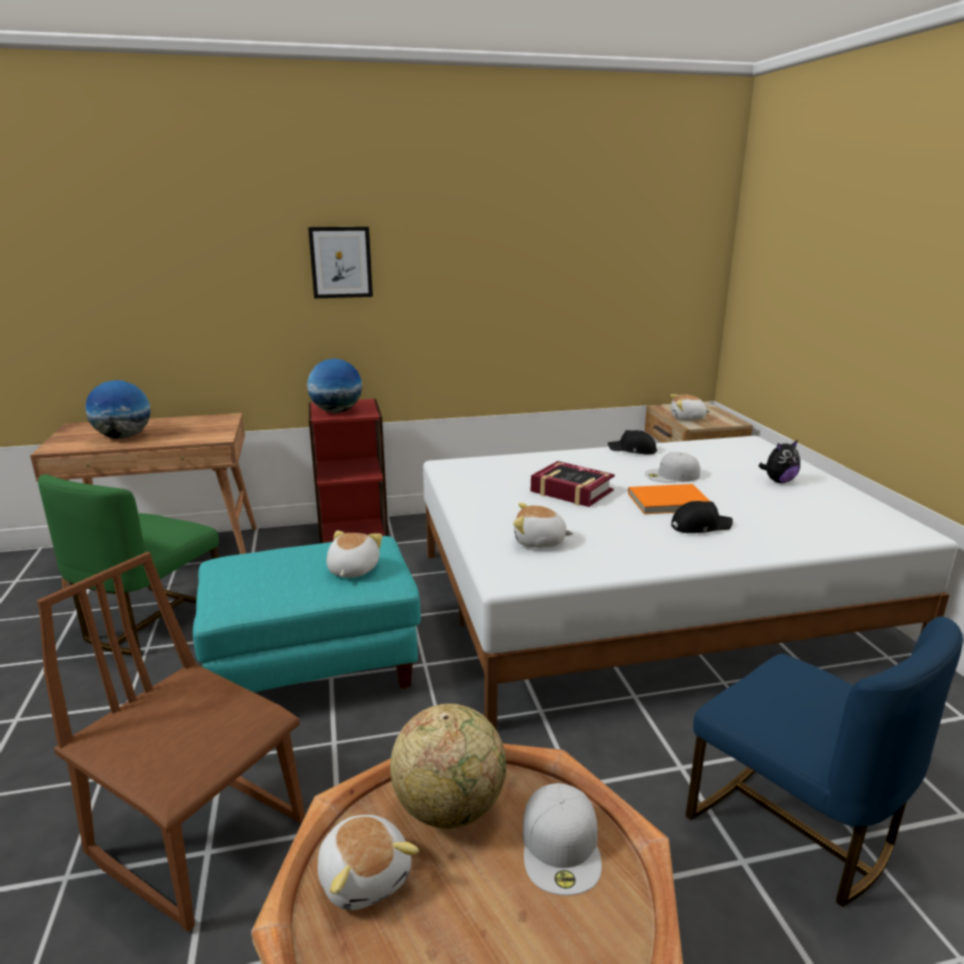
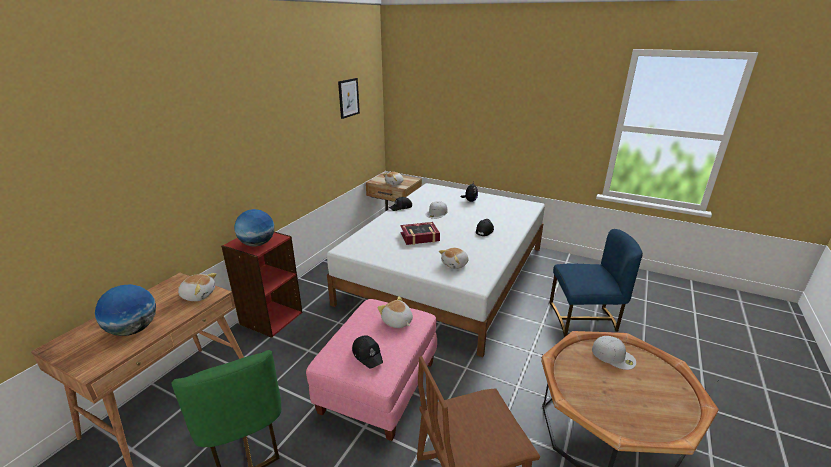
camera: 50 degrees left, 5 degrees up
(254, 578) = (367, 355): none -> black cap
(313, 666) = (379, 387): turquoise ottoman -> pink ottoman
(341, 262) = (222, 142): picture -> picture (348, 98)
(365, 876) = (602, 407): plush toy -> plush toy (198, 295)
(450, 807) = (579, 371): globe -> none
(669, 502) = (458, 225): orange book -> none

